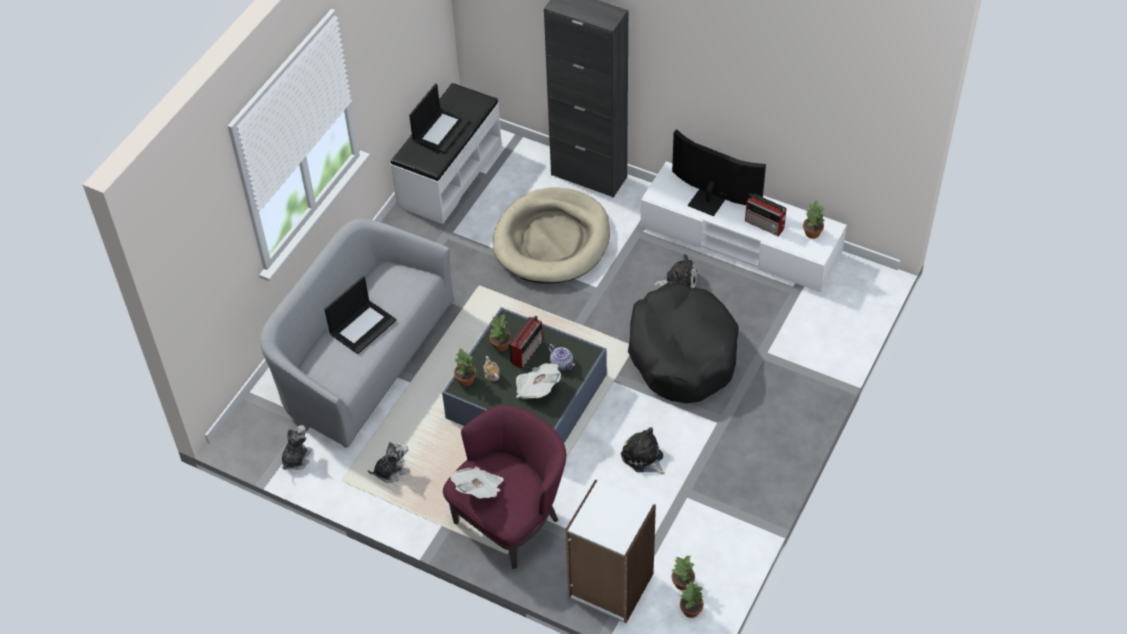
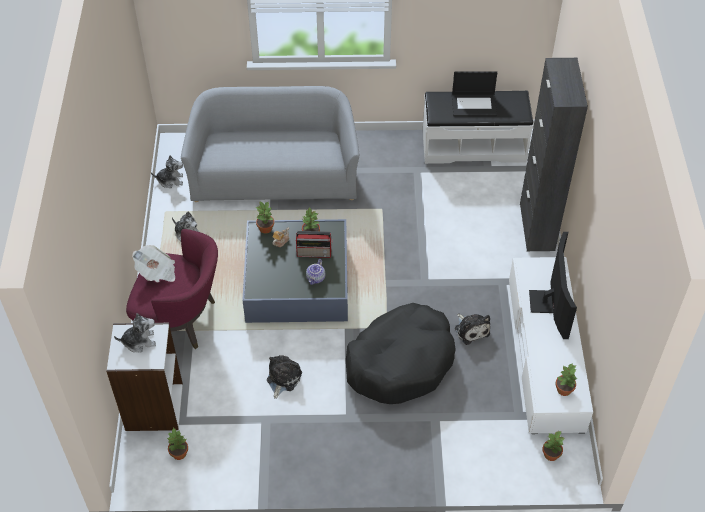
camera: 60 degrees right, 0 degrees up
(363, 326) = (268, 147): laptop -> none
(537, 388) = (283, 273): newspaper -> none
(552, 240) = (455, 232): beige dog bed -> none
(604, 513) = (139, 341): none -> plush toy
(691, 611) = (156, 469): potted plant -> potted plant (550, 454)
(765, 225) = (547, 352): radio -> none

